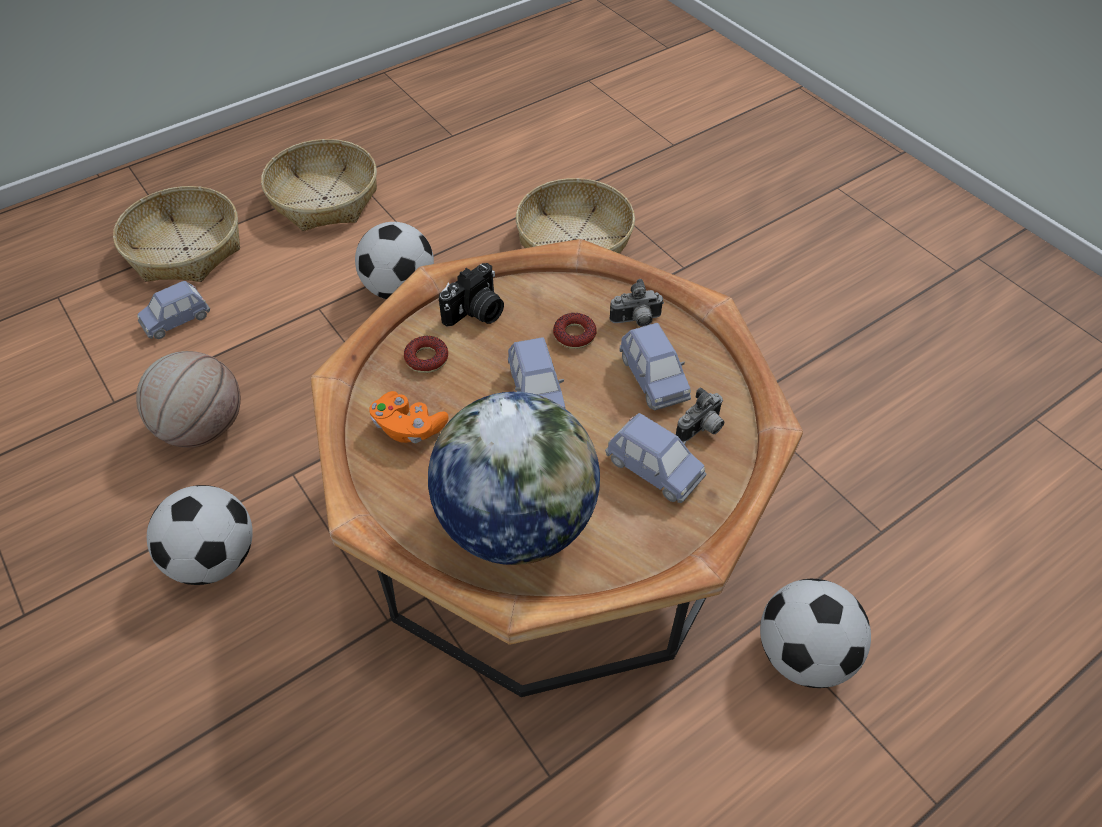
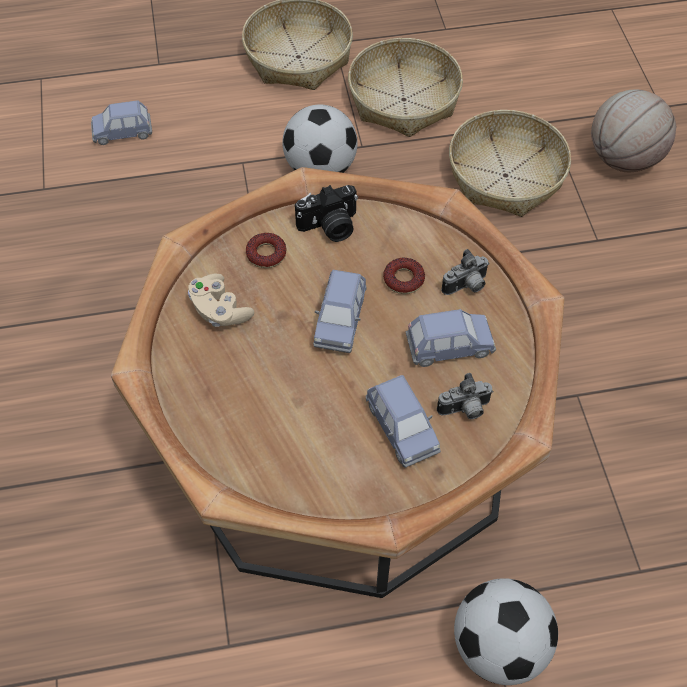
camera: 25 degrees right, 5 degrees up
(185, 249) = (159, 68): basket -> basket (403, 99)
(203, 428) = (100, 238): basketball -> basketball (622, 159)
(215, 558) = (60, 353): football -> none
(408, 428) = (220, 310): orange game controller -> beige game controller
(516, 522) = (262, 426): globe -> none
(636, 321) = (466, 287): camera -> camera turned 45 degrees counterclockwise
(653, 379) = (449, 347): blue toy car -> blue toy car turned 105 degrees counterclockwise

